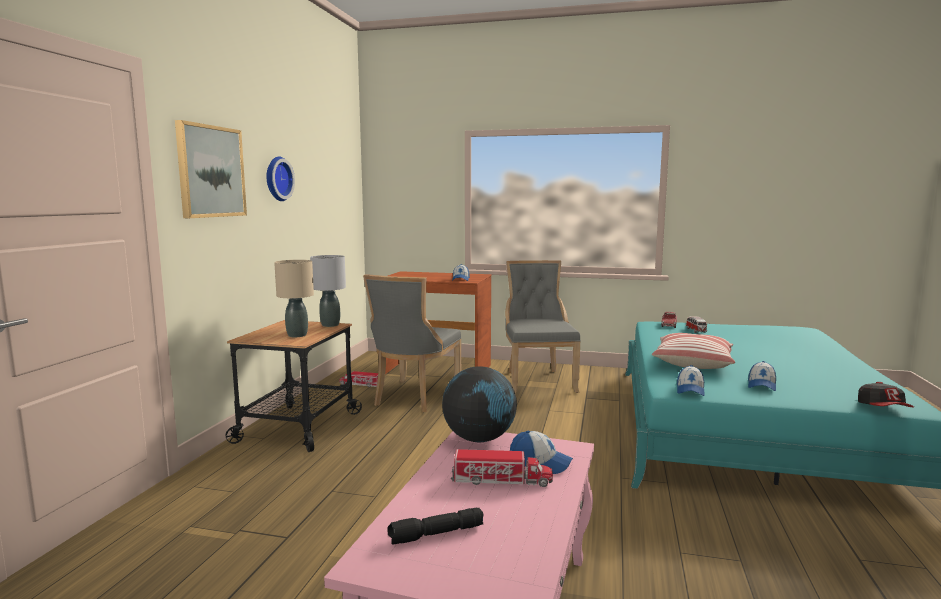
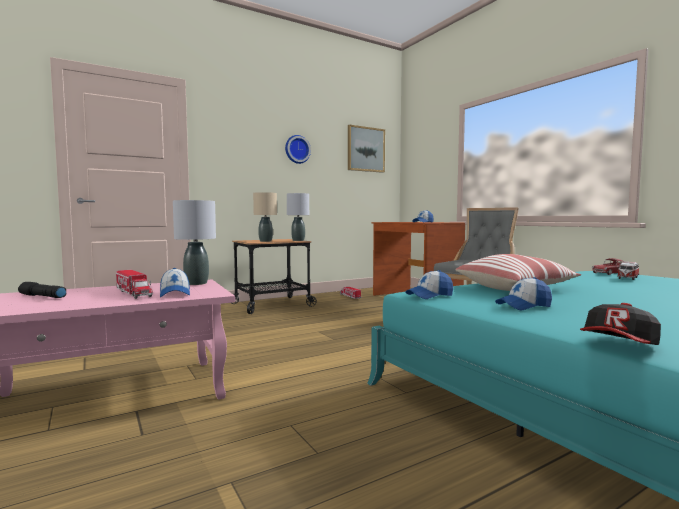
camera: 45 degrees right, 5 degrees down
(210, 171) = (234, 141): picture -> picture (365, 149)
(414, 397) = (362, 307): grey chair -> none
(479, 439) = (197, 283): globe -> grey table lamp

